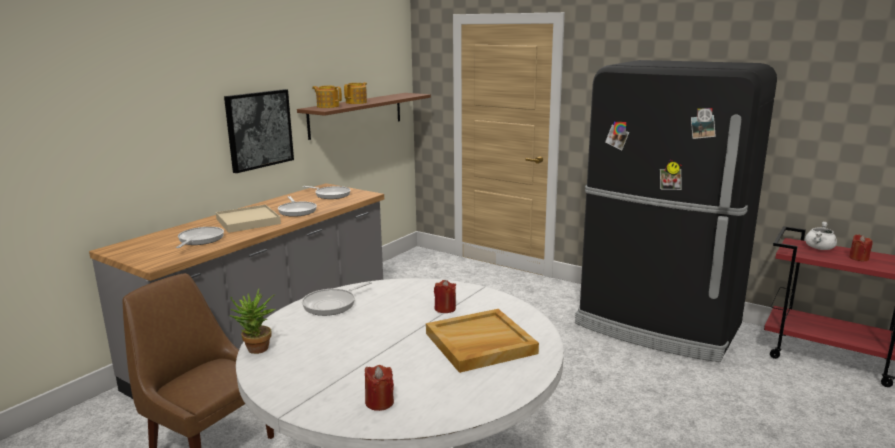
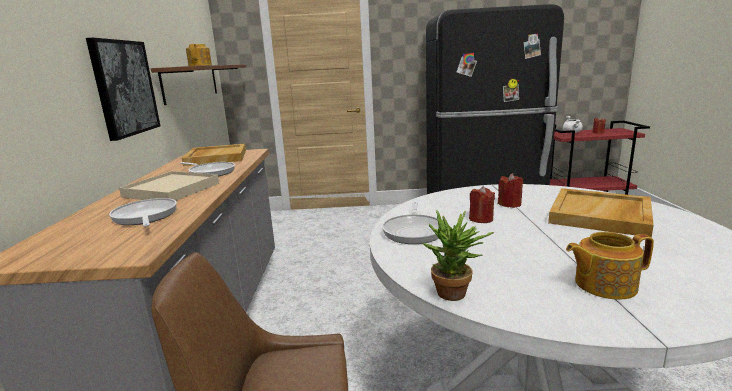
camera: 35 degrees left, 0 degrees up
(328, 106) = (181, 66): teapot -> teapot (603, 284)
(331, 195) = (216, 157): frying pan -> beige tray
(379, 402) = (682, 284): red candle -> red candle (481, 219)

